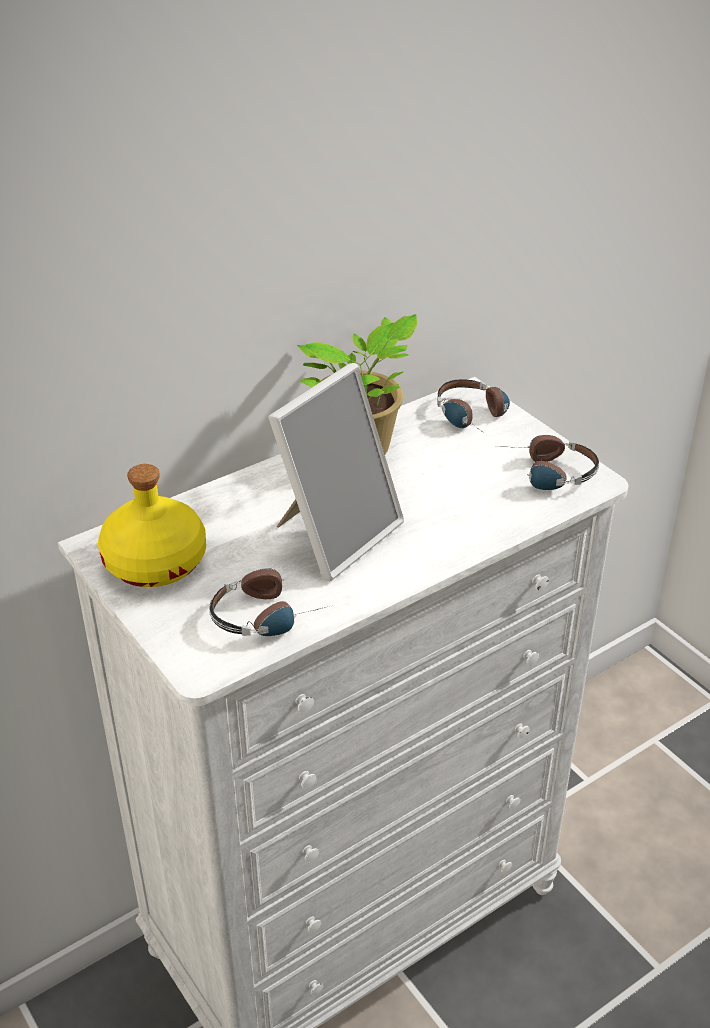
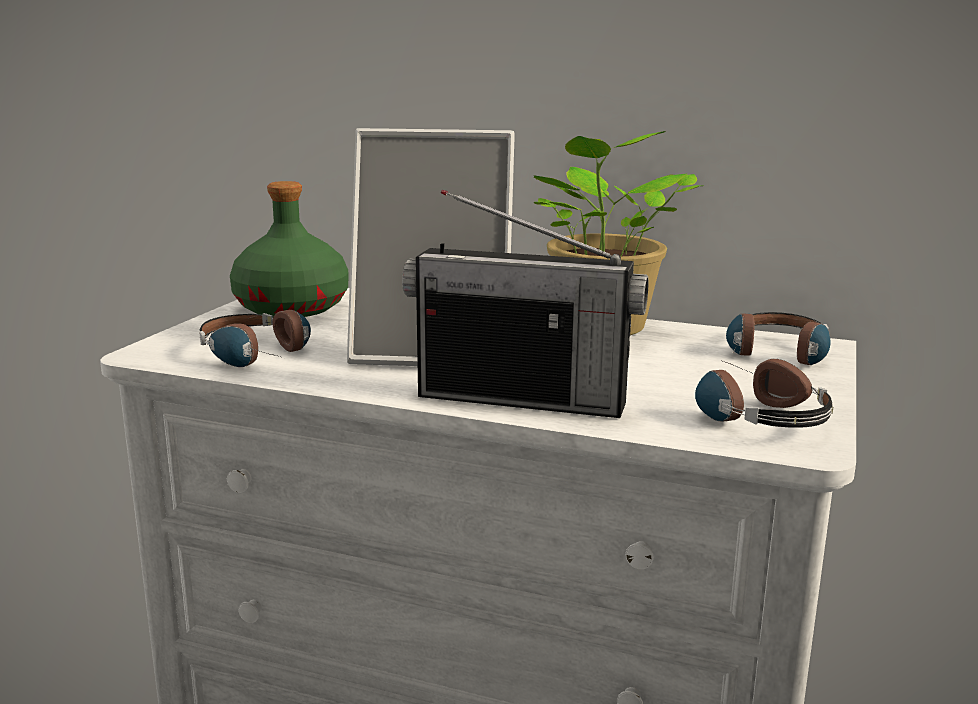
camera: 55 degrees right, 20 degrees down
(156, 562) = (292, 308): yellow bottle -> green bottle
(455, 538) = (522, 398): none -> radio

